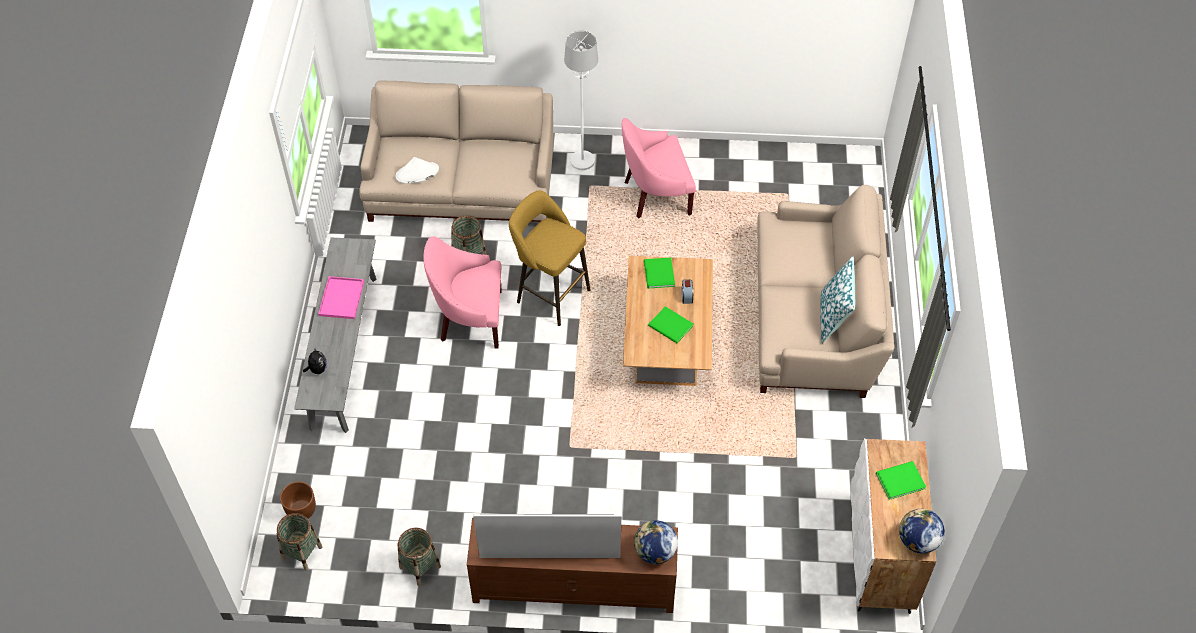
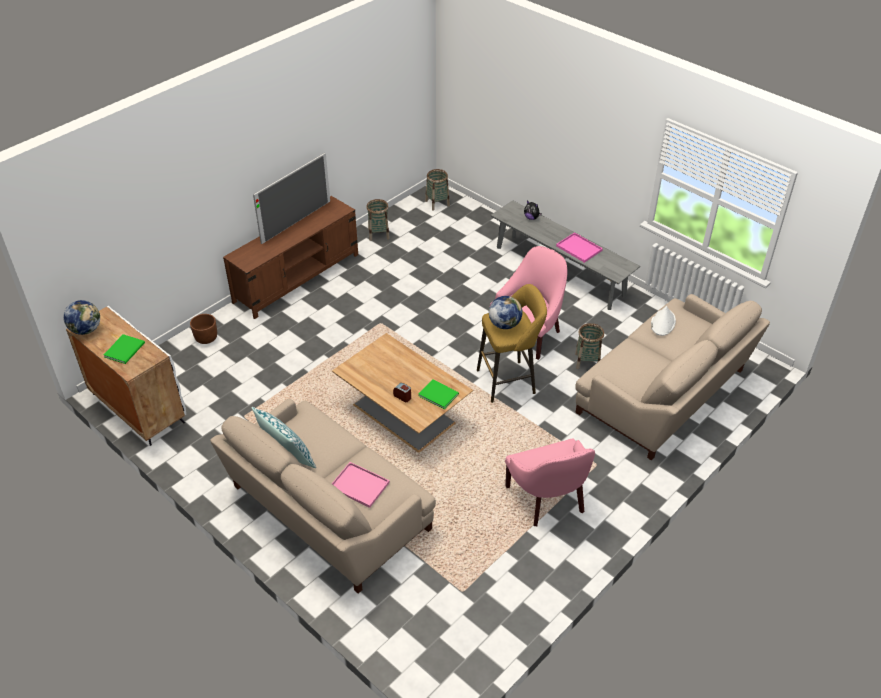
camera: 130 degrees right, 10 degrees down
(301, 510) = (463, 212): brown planter -> brown planter (206, 338)
(582, 160) = (630, 477): white floor lamp -> none
(654, 552) = (245, 256): globe -> globe (504, 324)
(655, 195) = (548, 499): pink armchair -> pink armchair turned 135 degrees clockwise
(671, 327) = (387, 372): green book -> none
(805, 250) = (360, 485): none -> pink tray

